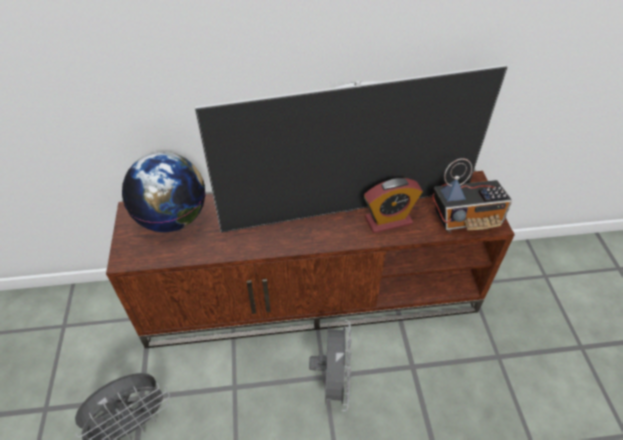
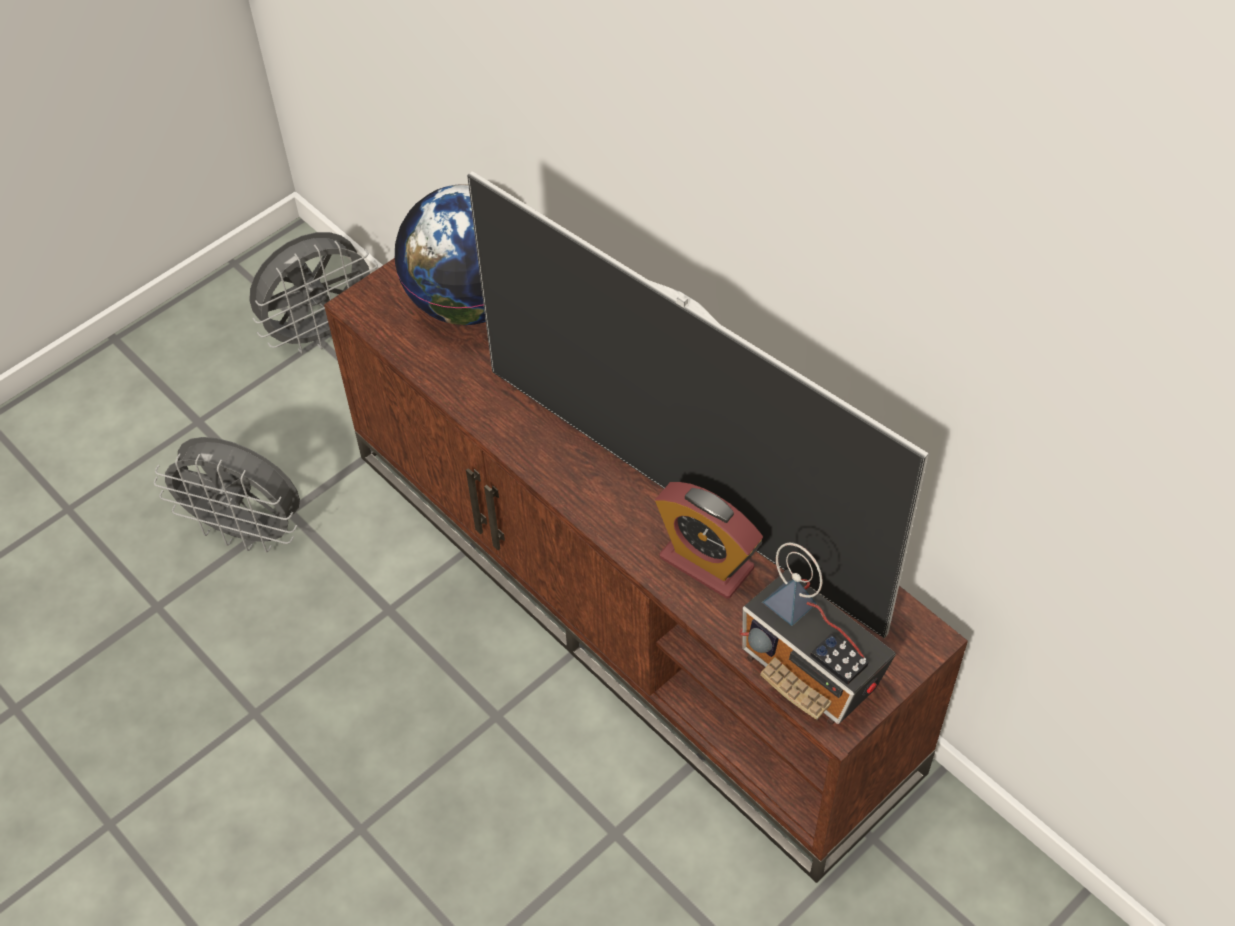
camera: 55 degrees right, 5 degrees up
(333, 381) = (497, 733): grey fan -> grey fan (322, 332)

